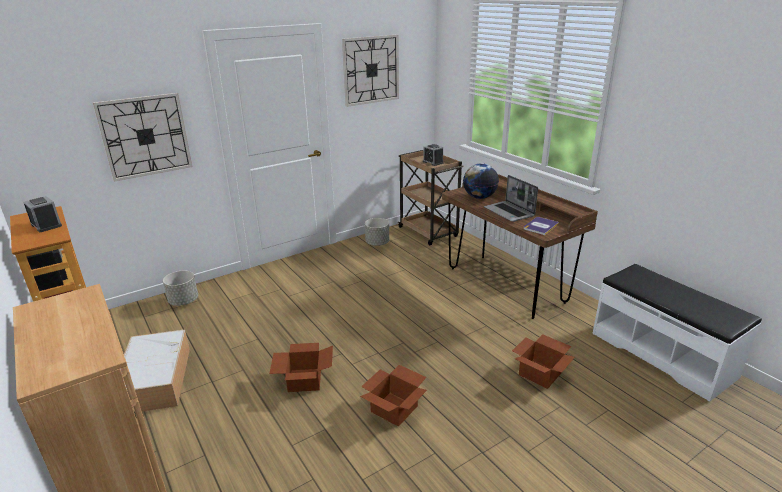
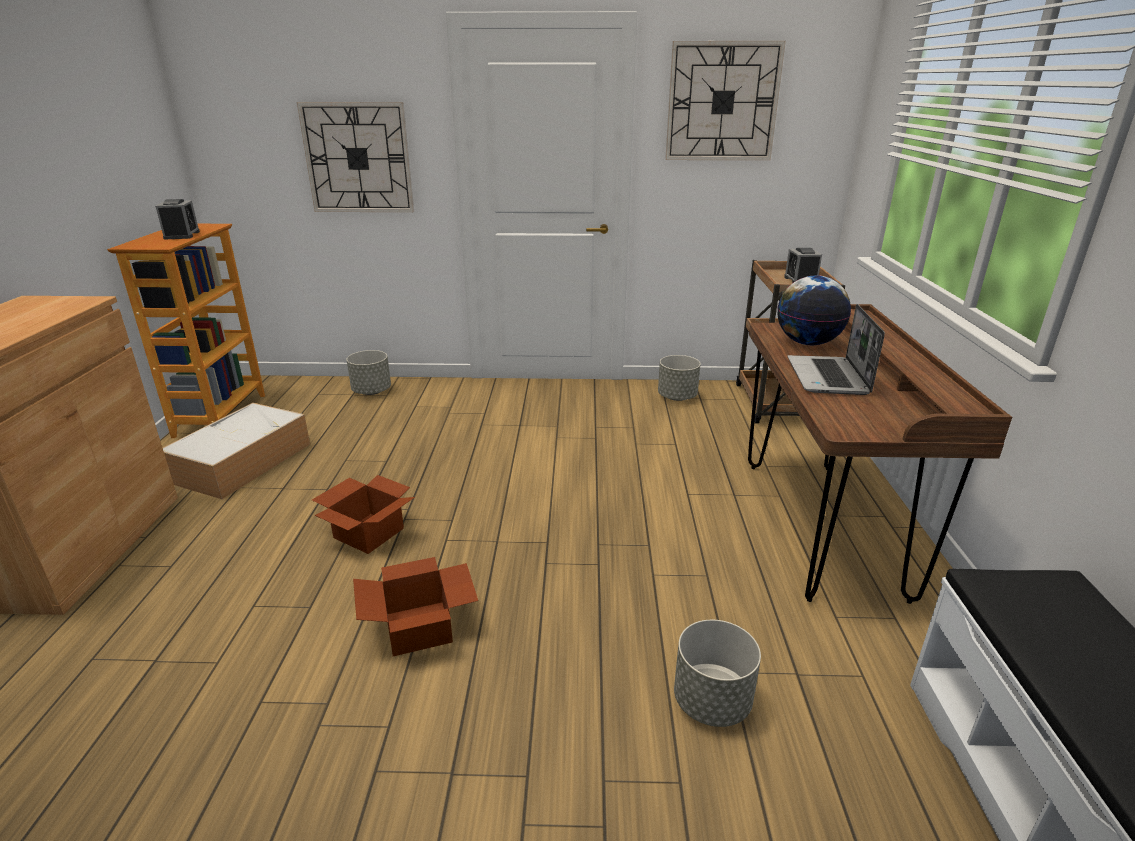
camera: 35 degrees right, 0 degrees up
(540, 226) = (857, 414): book -> none
(541, 373) = (712, 702): cardboard box -> grey planter

